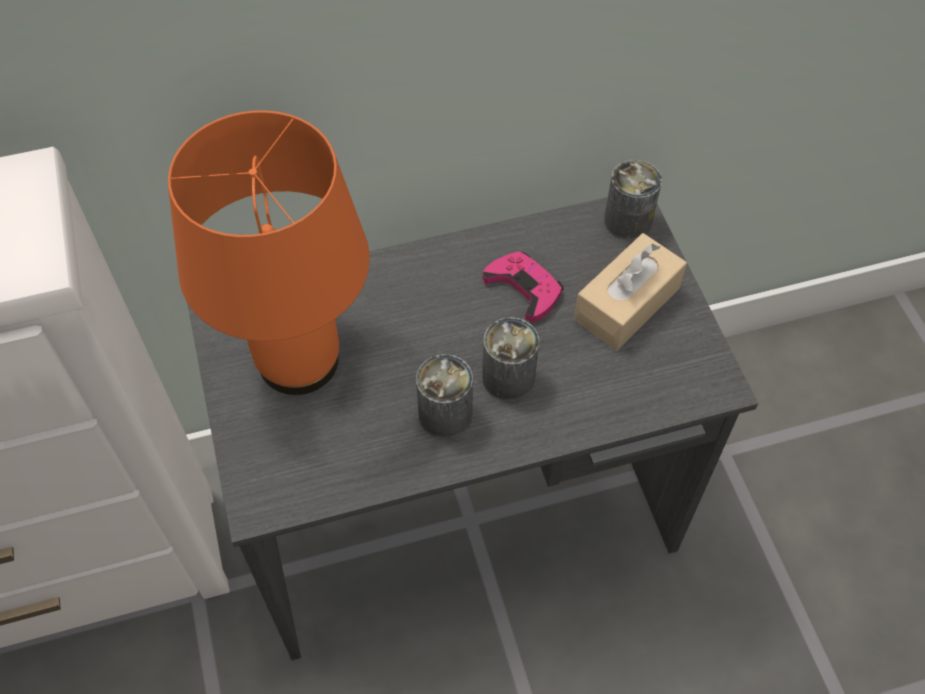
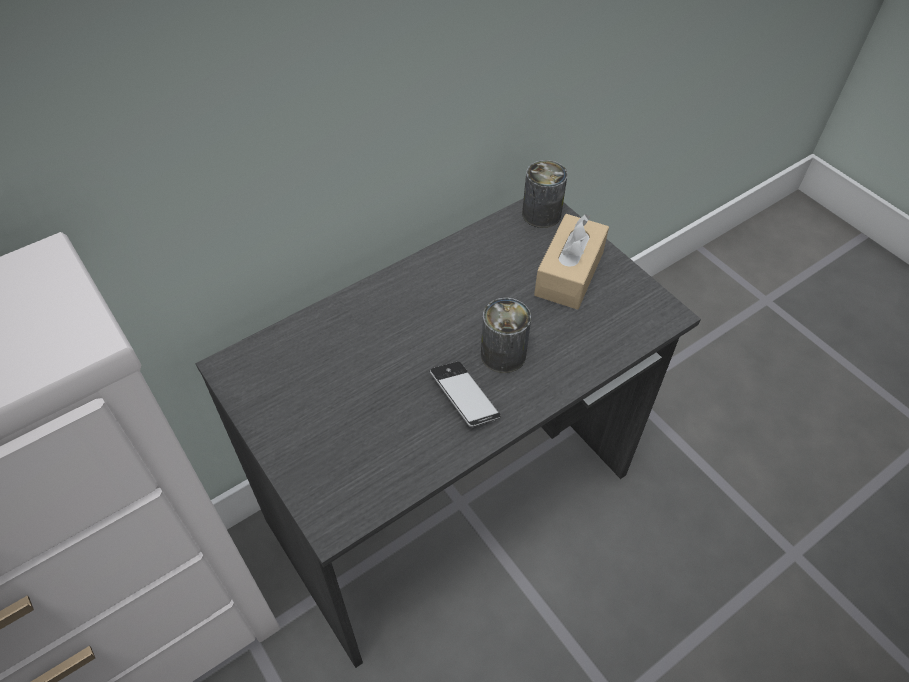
camera: 20 degrees left, 5 degrees down
(299, 359) = (320, 389): orange table lamp -> none
(445, 415) = (464, 398): can -> phone
(524, 288) = (484, 283): pink game controller -> none

